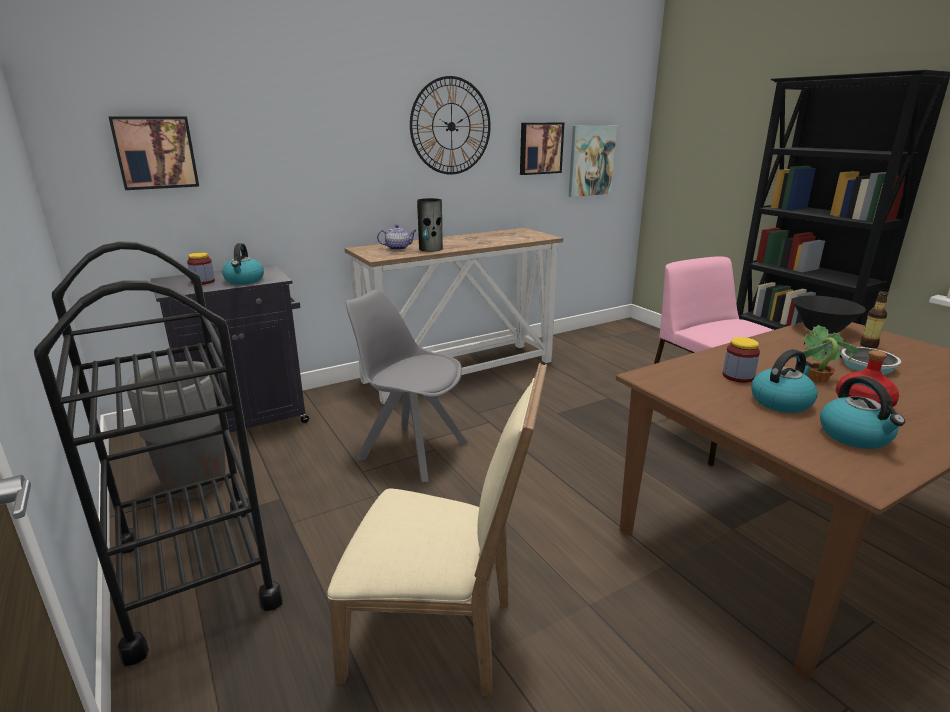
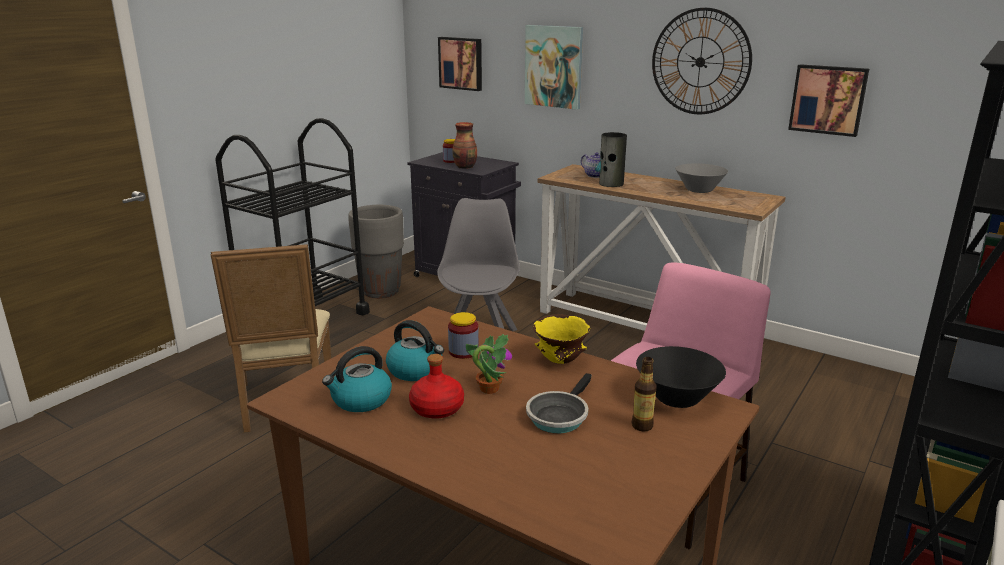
camera: 65 degrees right, 0 degrees up
(244, 280) = (465, 167): kettle -> vase
(485, 237) = (699, 190): none -> grey bowl
(591, 161) = (926, 128): picture -> picture (554, 66)
(761, 348) = (560, 361): none -> yellow bowl

